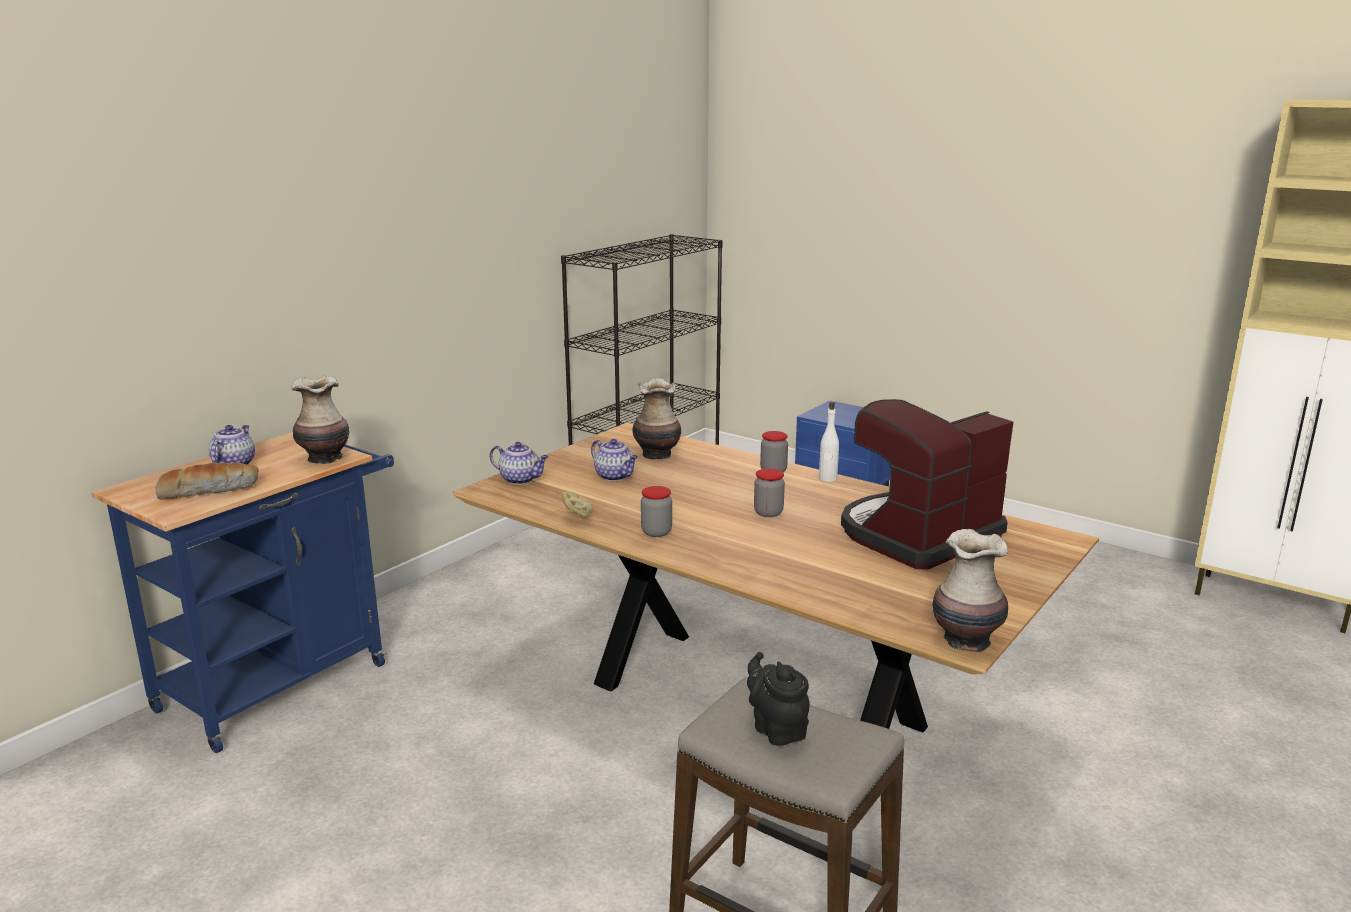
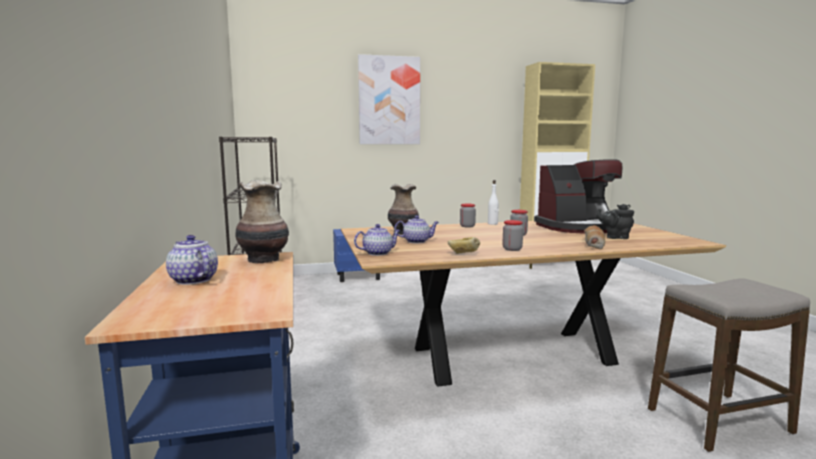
camera: 50 degrees left, 10 degrees down
(209, 490) = (238, 294): bread -> bread (593, 243)
(776, 729) = (731, 291): black teapot -> black teapot (615, 237)
(917, 535) = (578, 227): coffee machine -> coffee machine turned 105 degrees counterclockwise
(950, 174) = (389, 100): none -> picture
(966, 641) = (697, 241): vase -> none

